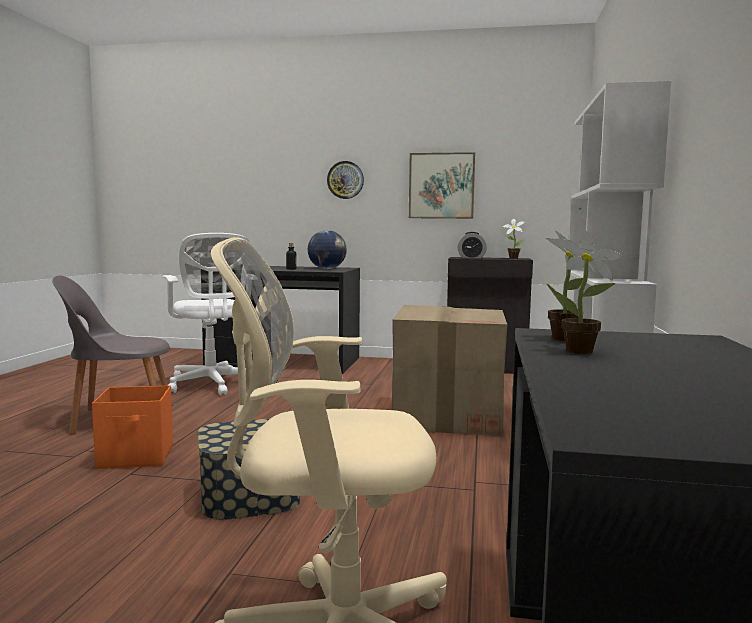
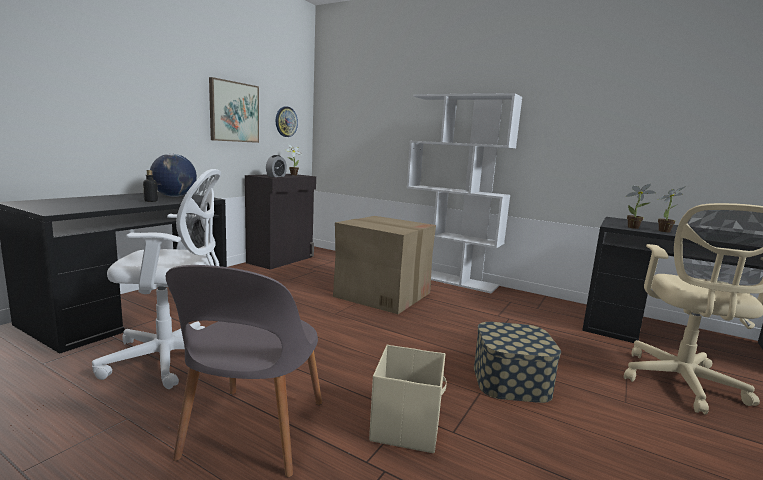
camera: 70 degrees left, 5 degrees up
(137, 457) = (407, 425): orange storage box -> beige storage box
(345, 180) = (148, 94): wall clock -> wall clock (286, 121)

